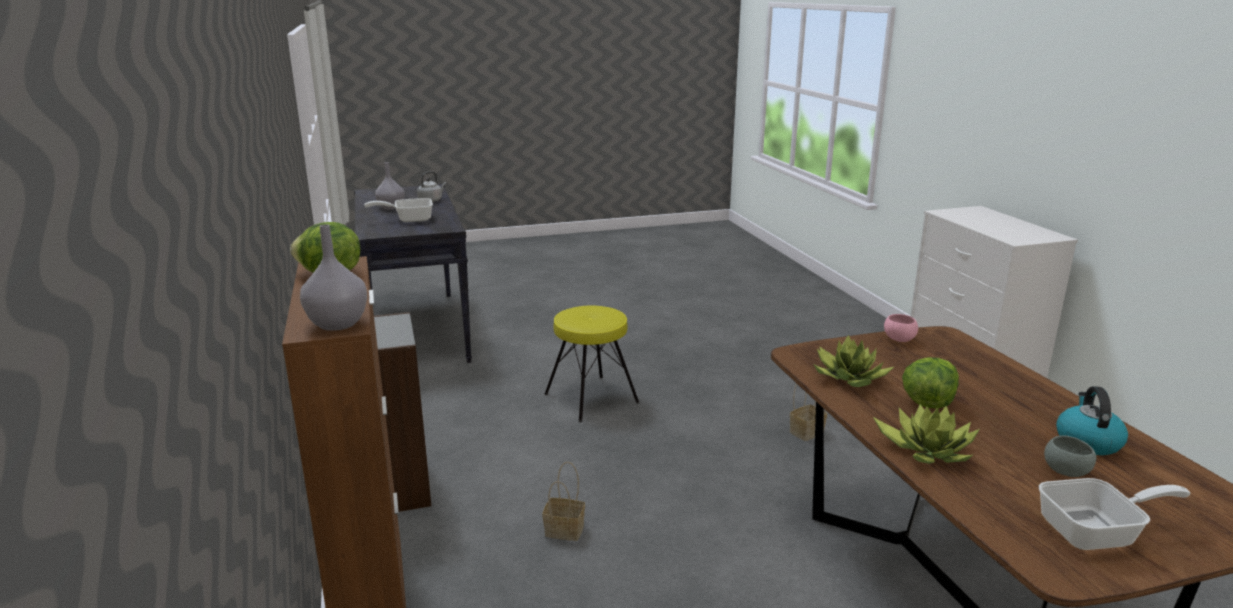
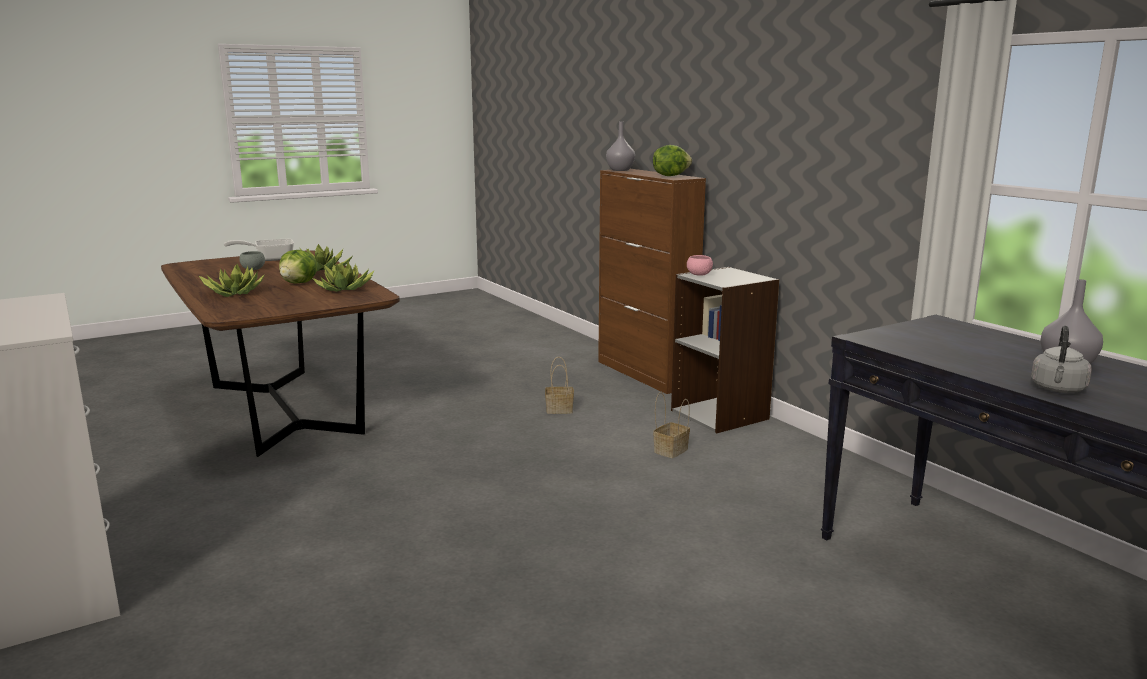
camera: 165 degrees right, 5 degrees down
(409, 219) = (964, 346): frying pan -> none
(591, 398) = (608, 507): yellow stool -> none
(806, 433) = (338, 499): basket -> basket (671, 450)
(899, 339) = (276, 310): pink bowl -> pink bowl (699, 275)
(993, 384) = (235, 293): none -> potted plant
(1087, 441) = (218, 277): kettle -> none

